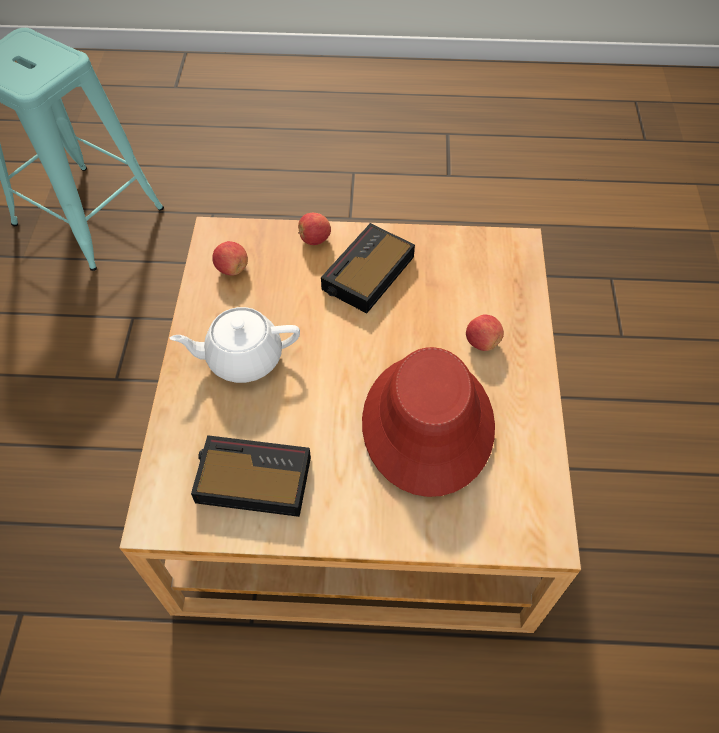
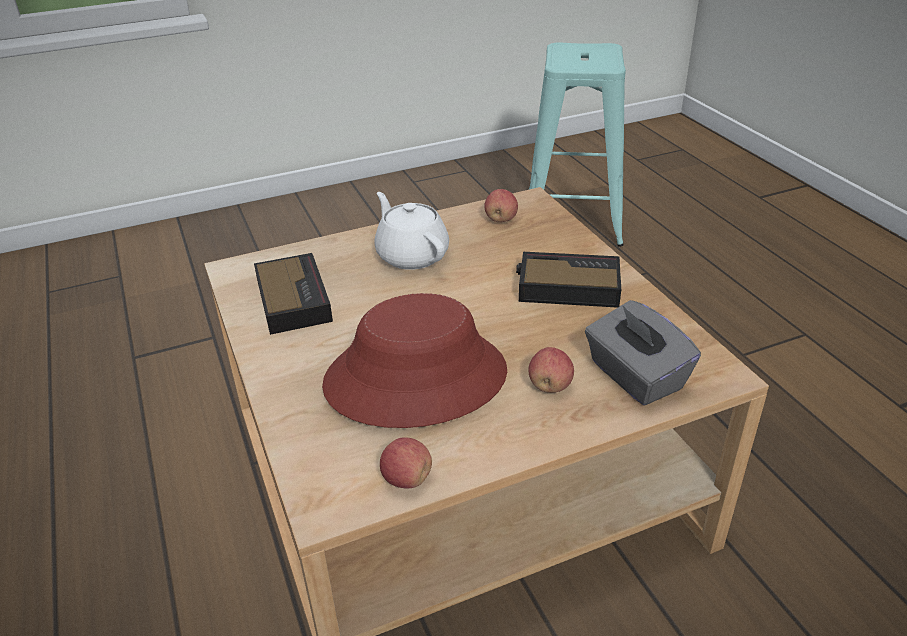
camera: 65 degrees right, 20 degrees down
(314, 239) = (578, 246): apple -> apple (406, 479)
(497, 290) = (635, 376): none -> grey tissue box

